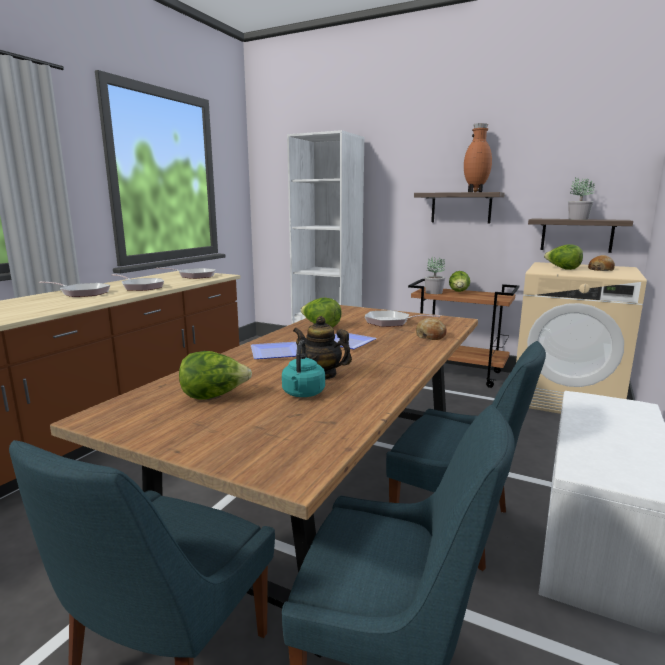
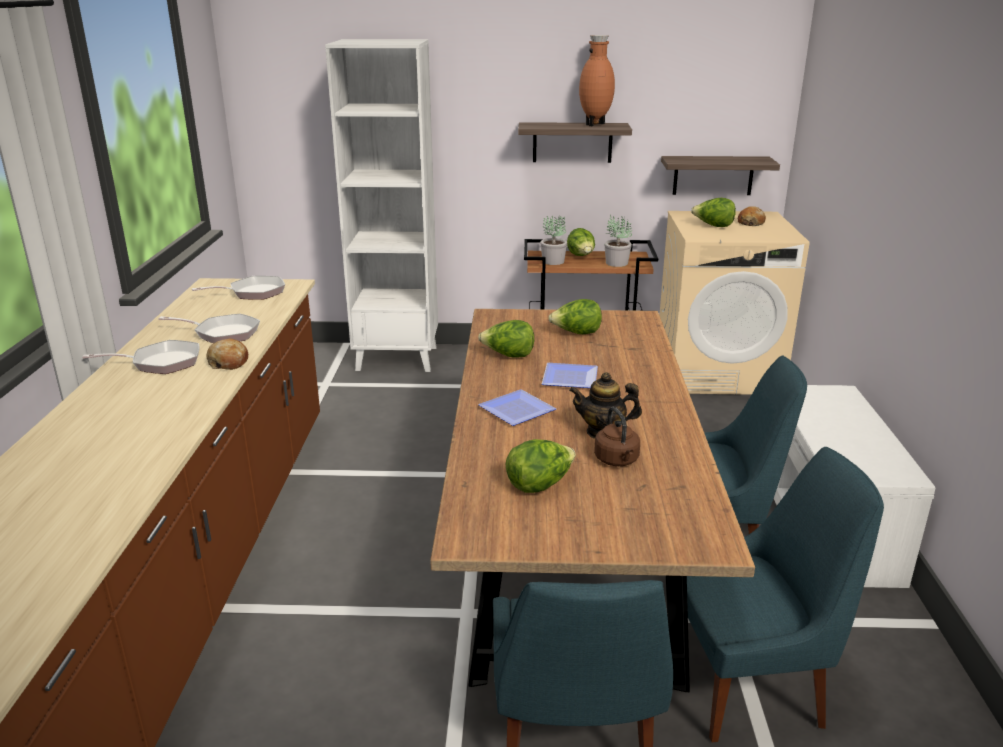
camera: 25 degrees left, 10 degrees up
(303, 394) = (617, 461): turquoise kettle -> brown kettle
(391, 322) = (576, 333): frying pan -> lettuce
(431, 336) = (641, 349): bread -> bread (229, 362)
(578, 219) = (717, 159): potted plant -> potted plant (616, 263)

